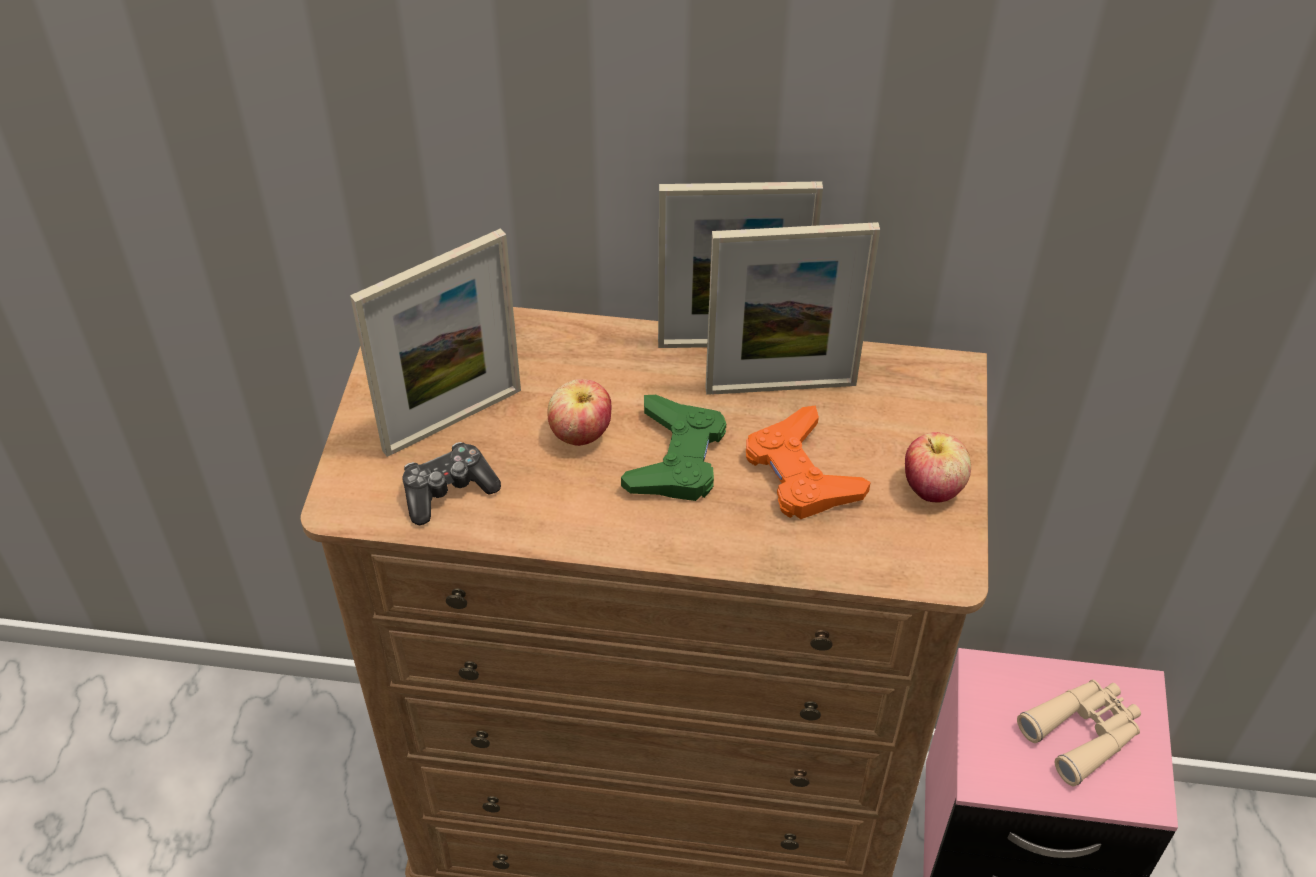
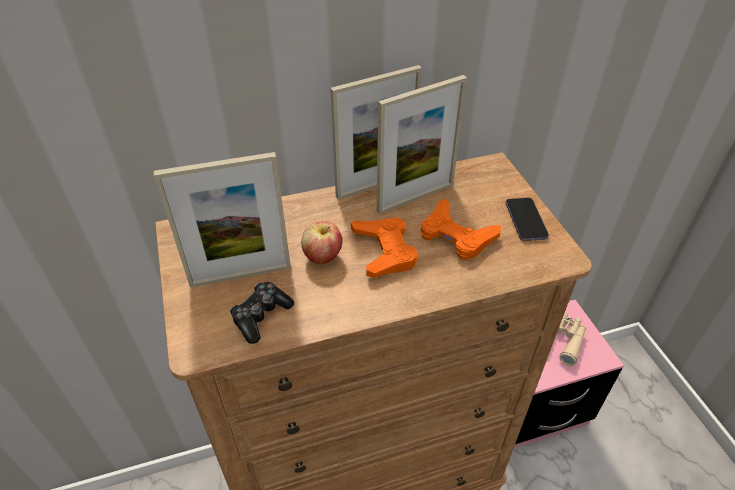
camera: 25 degrees left, 5 degrees down
(452, 420) = (240, 275): picture frame -> picture frame turned 45 degrees clockwise
(676, 458) = (384, 251): green game controller -> orange game controller
(932, 488) = (525, 220): apple -> phone

